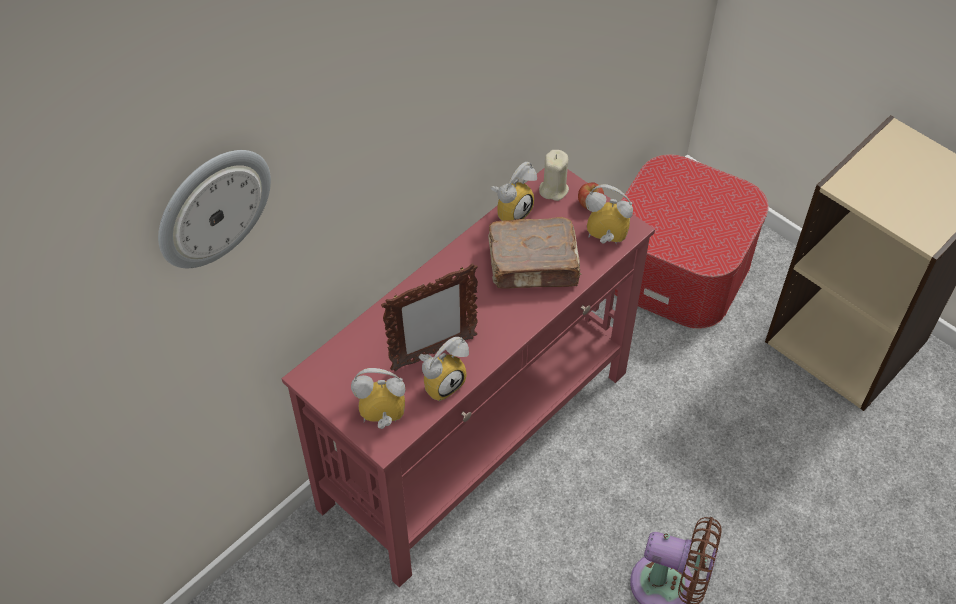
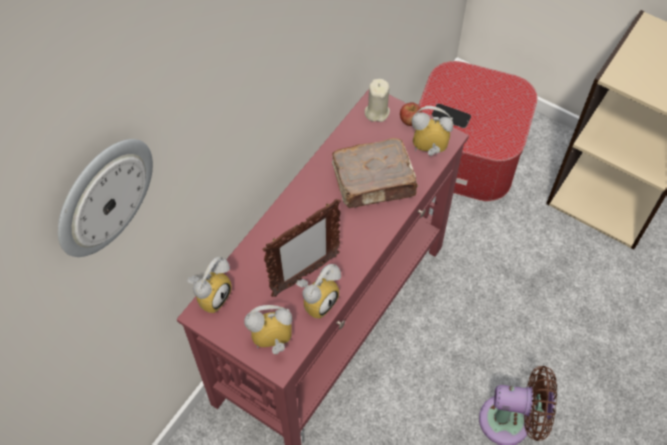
camera: 10 degrees left, 5 degrees up
(511, 210) = (345, 136): alarm clock -> alarm clock (211, 294)
(658, 217) = (451, 116): none -> phone

